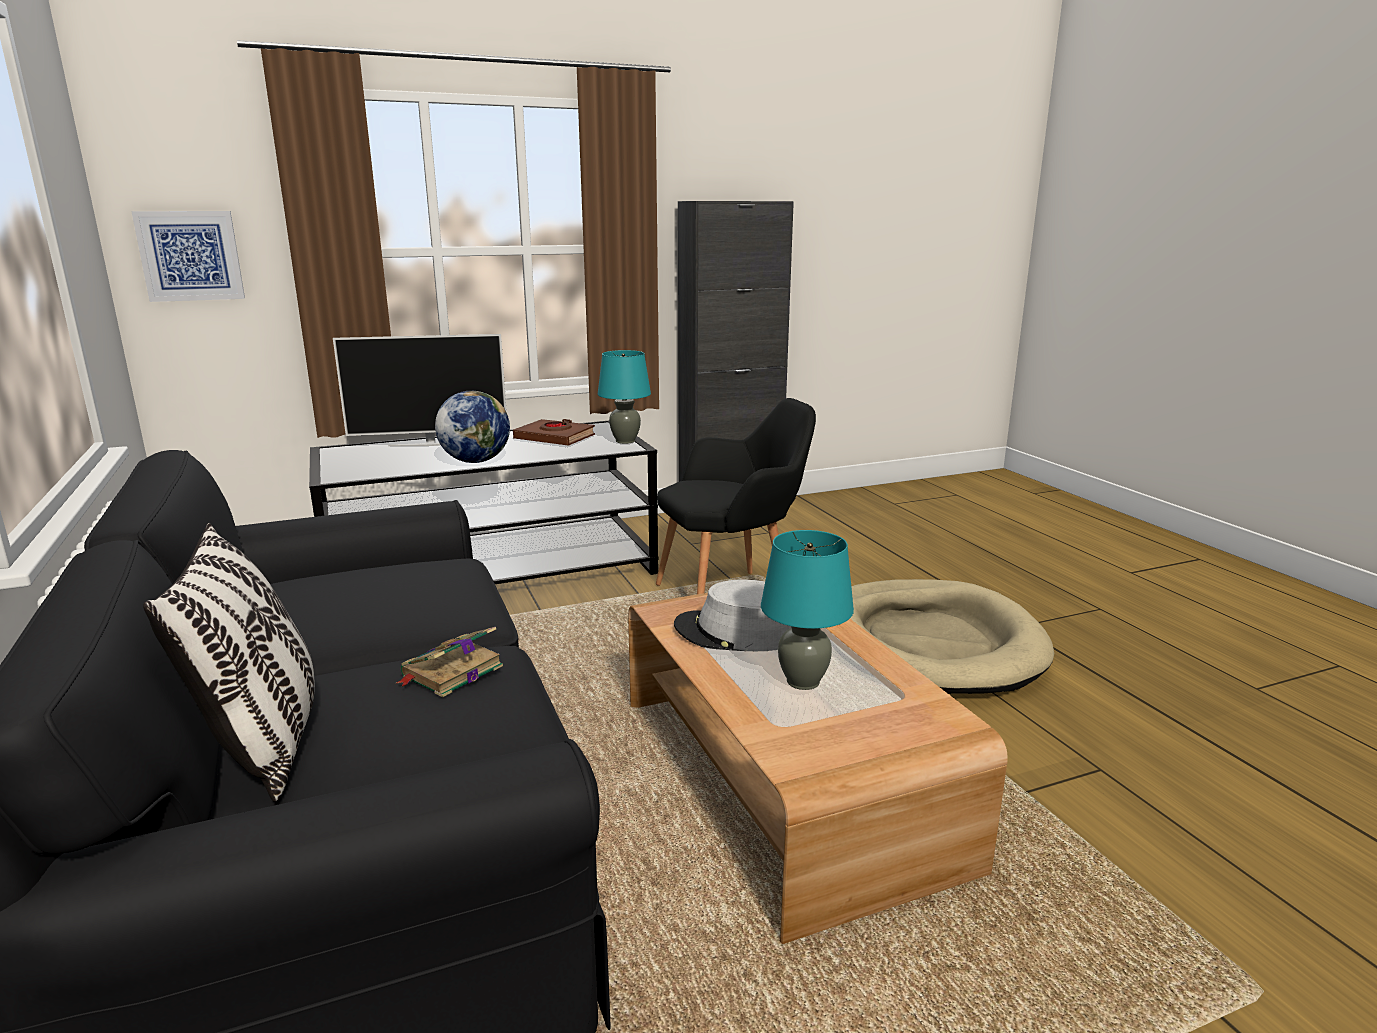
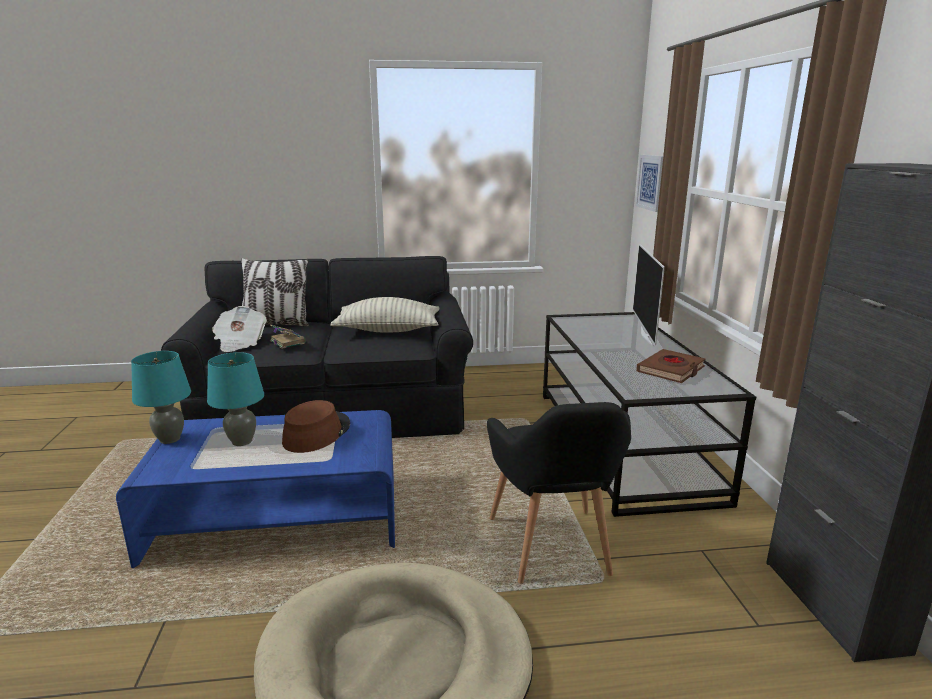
camera: 105 degrees right, 0 degrees up
(364, 589) = (388, 330): none -> pillow
(447, 745) = (240, 343): none -> newspaper
(475, 461) = (595, 346): globe -> none
(625, 441) = (657, 393): turquoise table lamp -> turquoise table lamp (169, 439)
(737, 632) = (316, 433): grey hat -> brown hat
(784, 779) = (278, 518): brown coffee table -> blue coffee table

